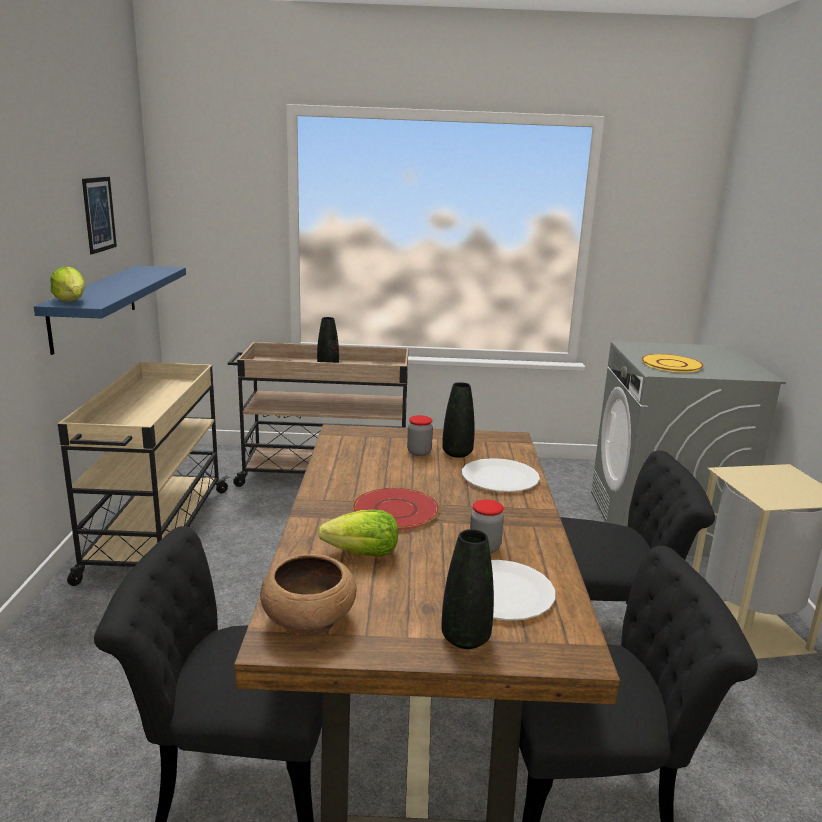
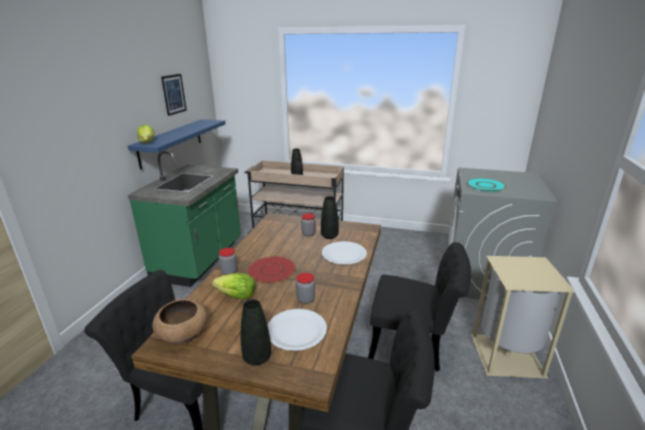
camera: 15 degrees right, 5 degrees up
(156, 534) = (200, 260): beige cart -> green counter
(320, 518) = (229, 272): none -> jar
(671, 364) = (485, 185): yellow plate -> turquoise plate

